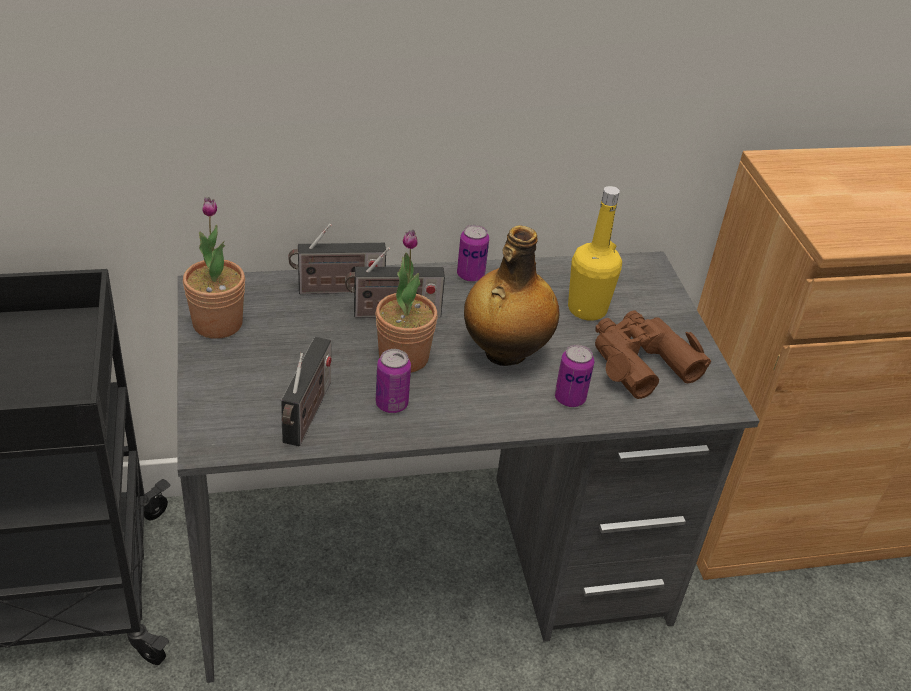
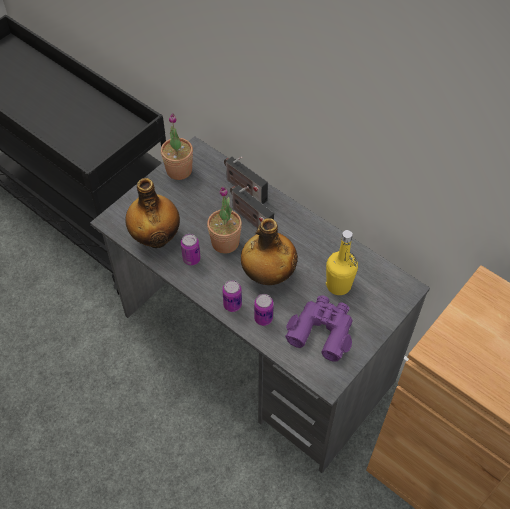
camera: 55 degrees right, 15 degrees up
(307, 415) = (156, 237): radio -> bottle
(470, 275) = (311, 226): can -> can (232, 305)
(640, 361) = (322, 330): brown binoculars -> purple binoculars

